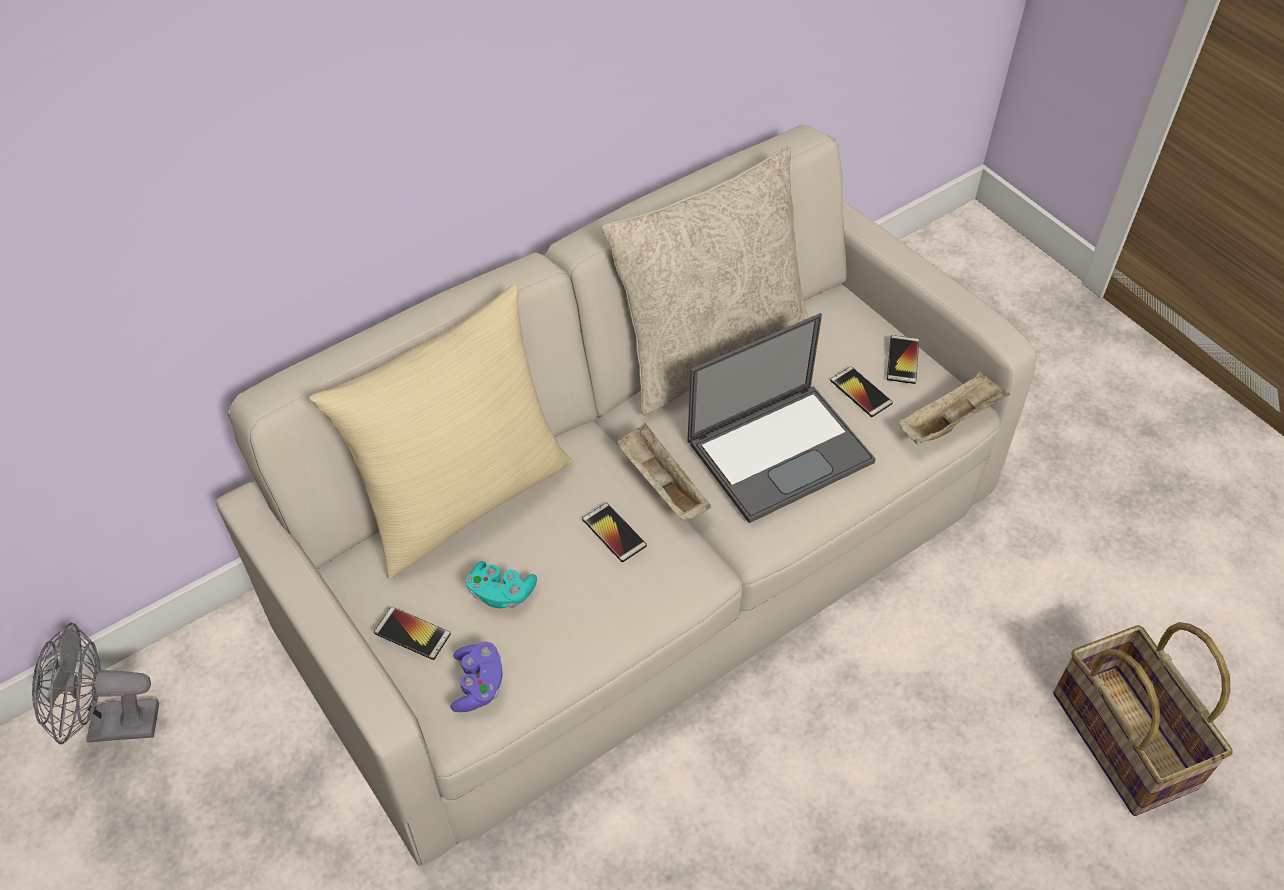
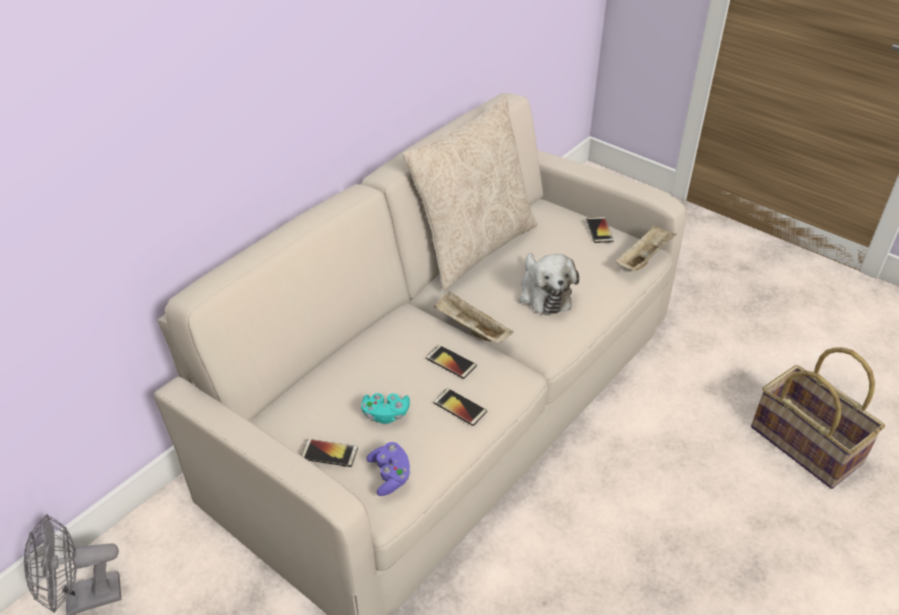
camera: 15 degrees left, 10 degrees down
(463, 497) = (336, 361): beige pillow -> none
(781, 450) = (544, 293): laptop -> plush toy
(861, 392) = (581, 252): phone -> phone (460, 407)

